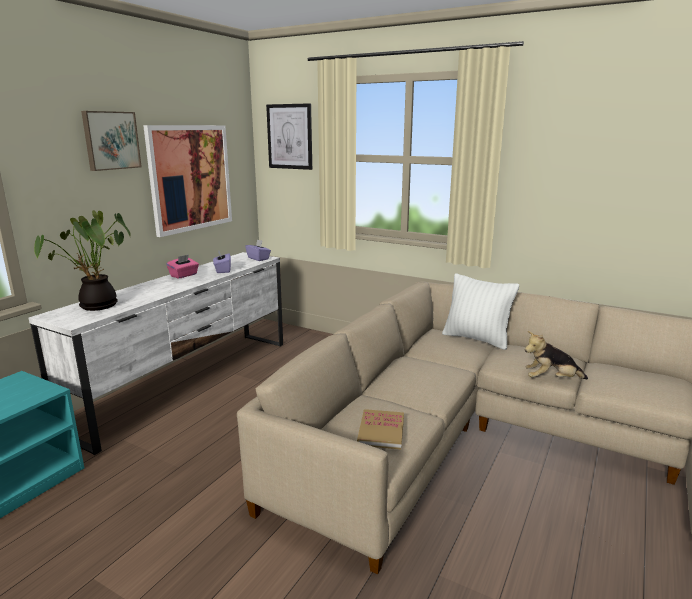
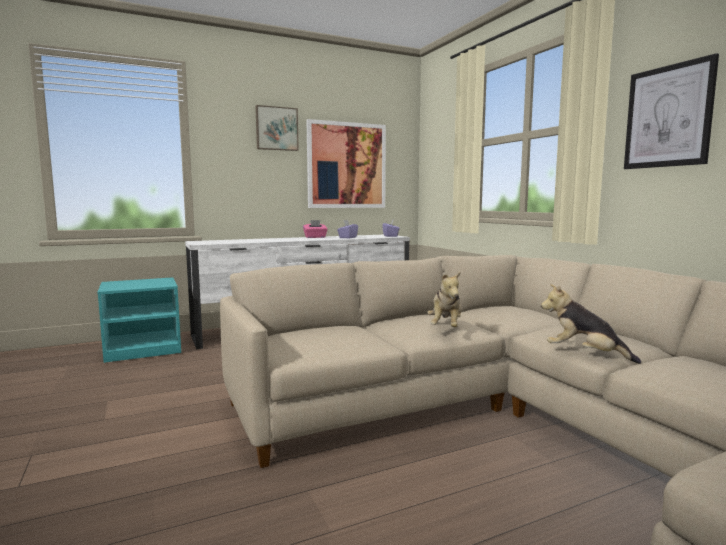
camera: 35 degrees right, 10 degrees down
(96, 306) = (227, 241): potted plant -> none
(290, 136) = (441, 132): picture -> picture (668, 116)
(381, 431) = (323, 340): book -> none
(440, 378) = (446, 327): none -> plush toy
(476, 339) = (545, 315): white pillow -> none

